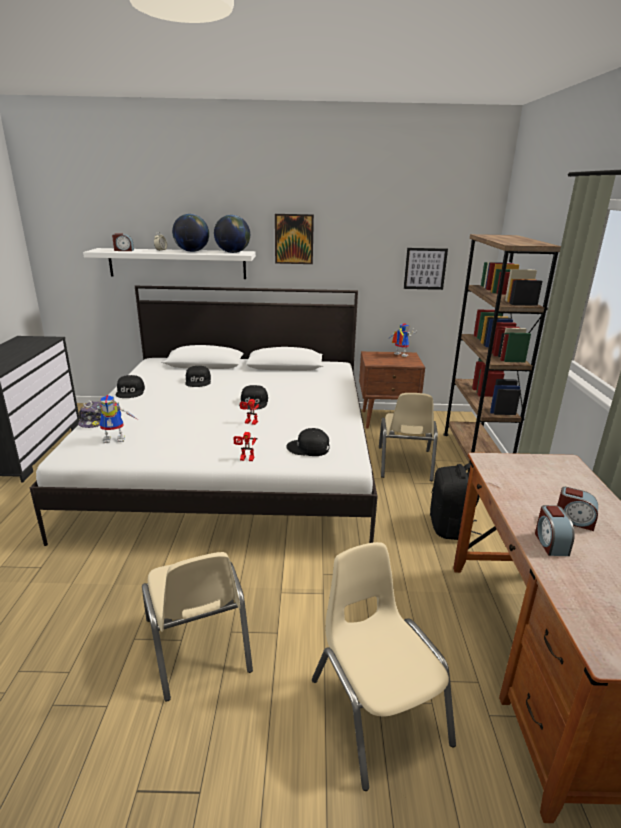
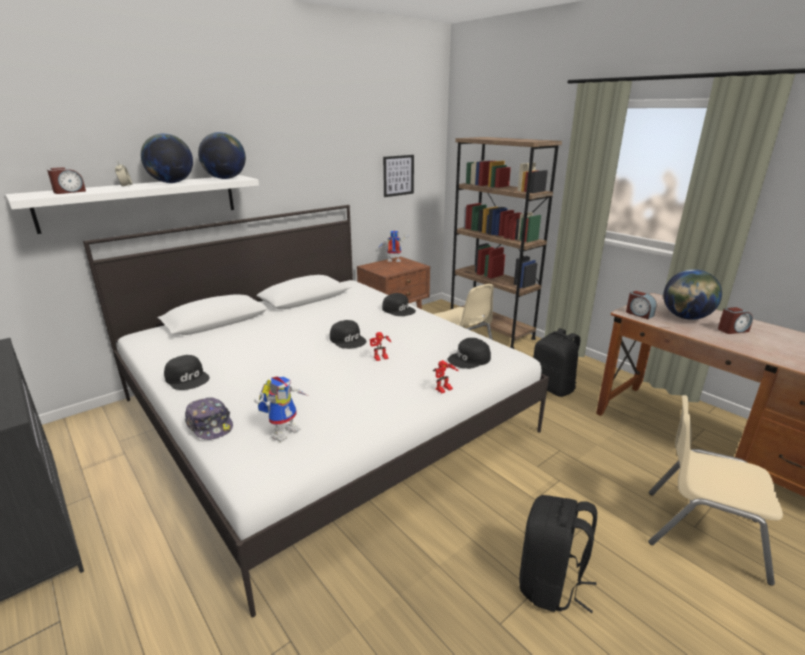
camera: 40 degrees left, 0 degrees up
(198, 381) = (247, 340): black cap -> black cap (399, 310)
(198, 644) = (550, 584): beige chair -> black backpack
(294, 239) = (281, 157): picture -> none
(546, 488) = (686, 317): none -> globe
(550, 543) = (753, 347): alarm clock -> alarm clock (639, 314)

